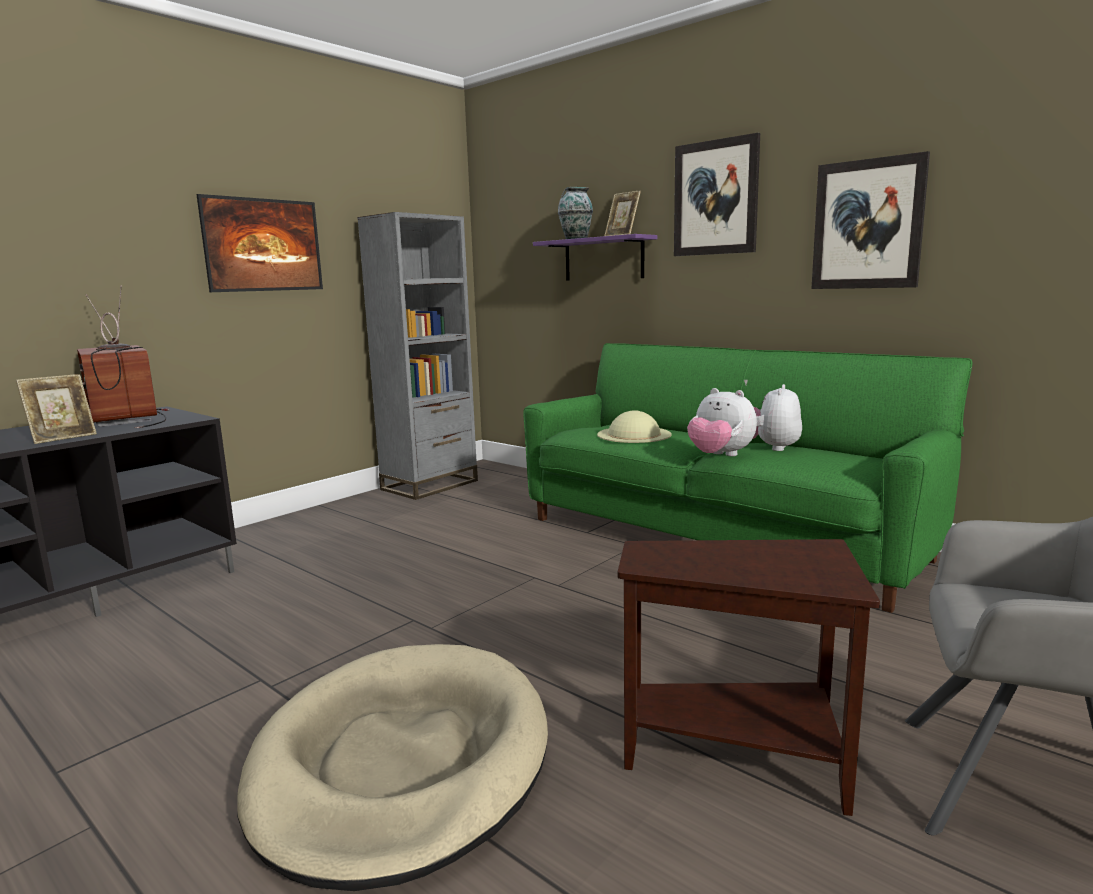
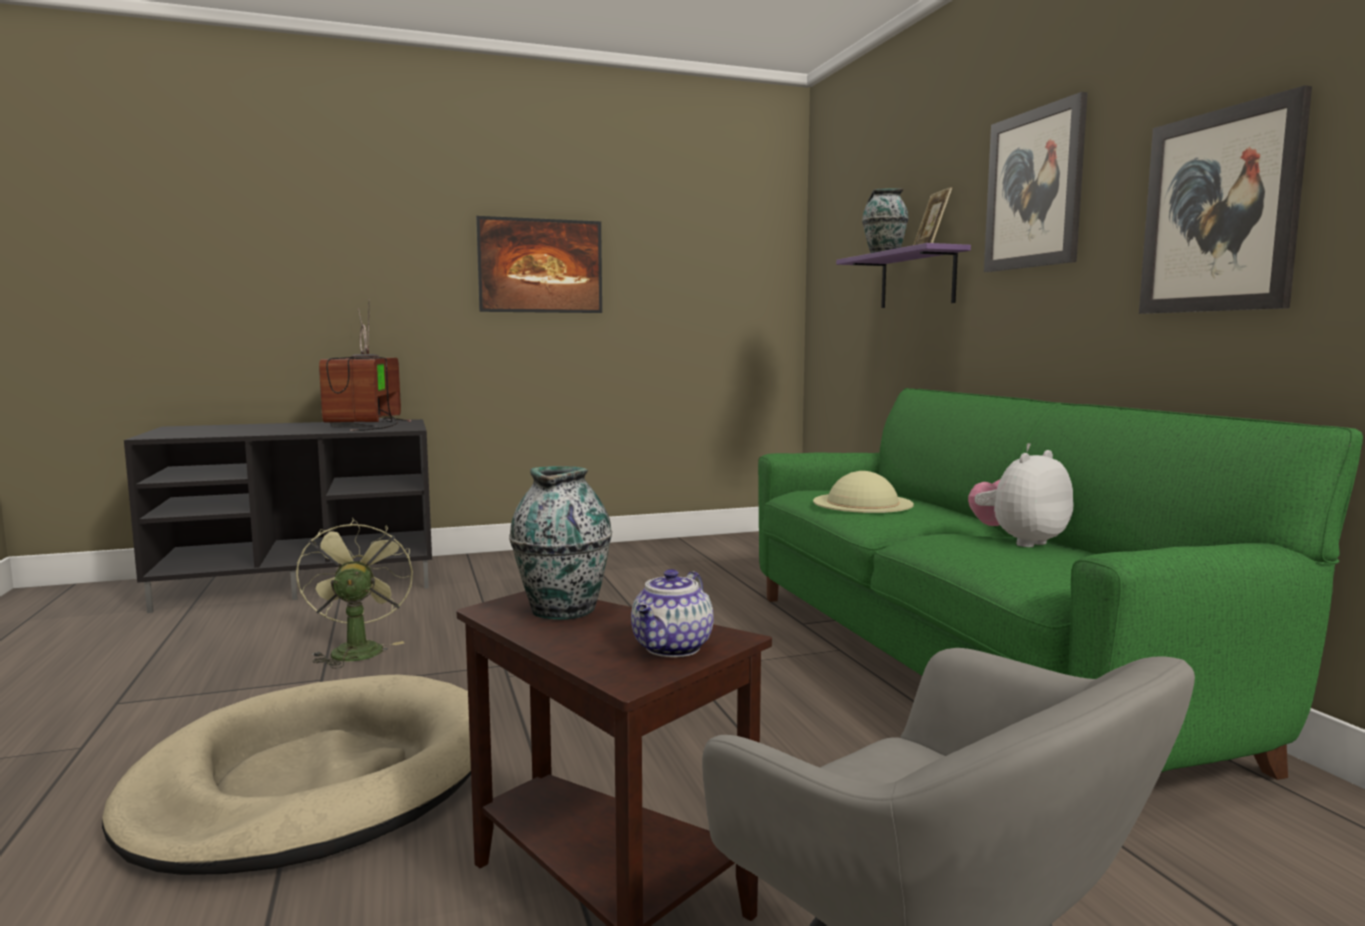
camera: 30 degrees right, 5 degrees down
(63, 438) = (289, 432): picture frame -> none
(251, 644) = (356, 649): none -> green fan
(430, 485) = (705, 545): grey bookcase -> none
(688, 552) = (563, 609): none -> vase
(720, 456) = (916, 539): plush toy -> none
(816, 561) = (672, 648): none -> teapot

